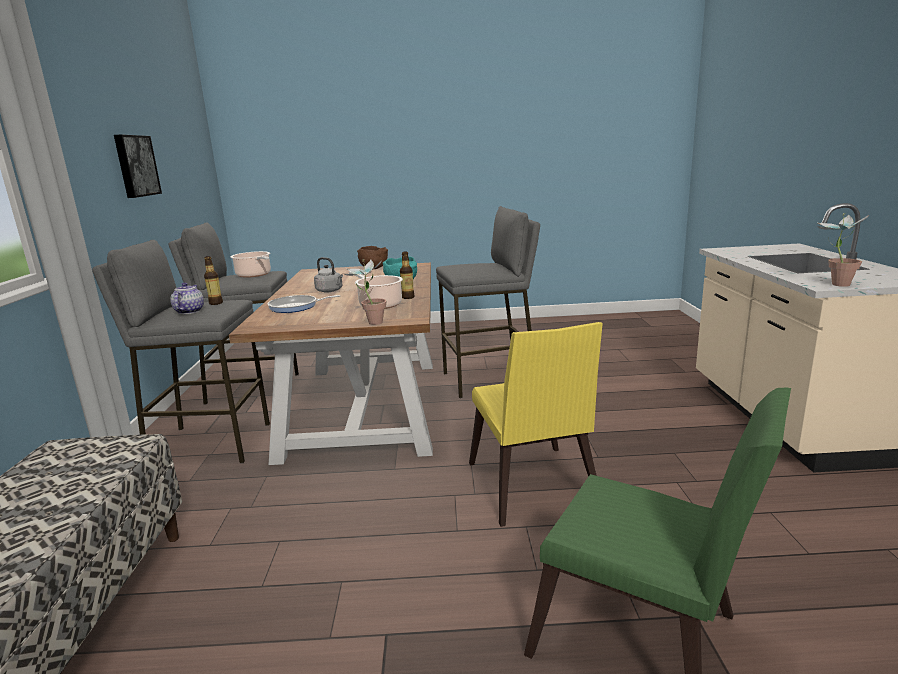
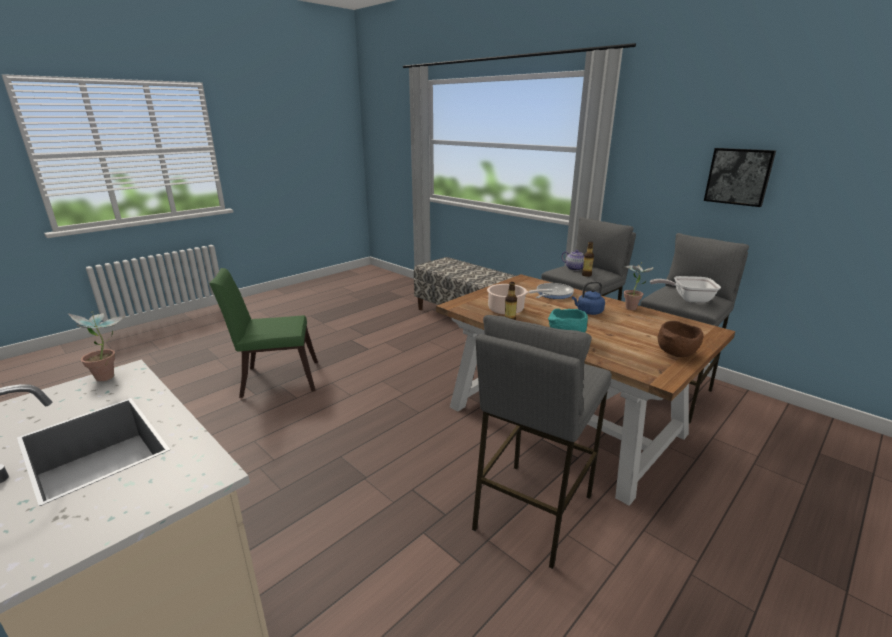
camera: 135 degrees right, 5 degrees up
(254, 275) = (687, 299): cooking pot -> frying pan
(330, 291) = (588, 312): grey kettle -> blue kettle
(370, 323) = (471, 296): potted plant -> potted plant (633, 307)
(533, 489) = (365, 414): yellow chair -> none

